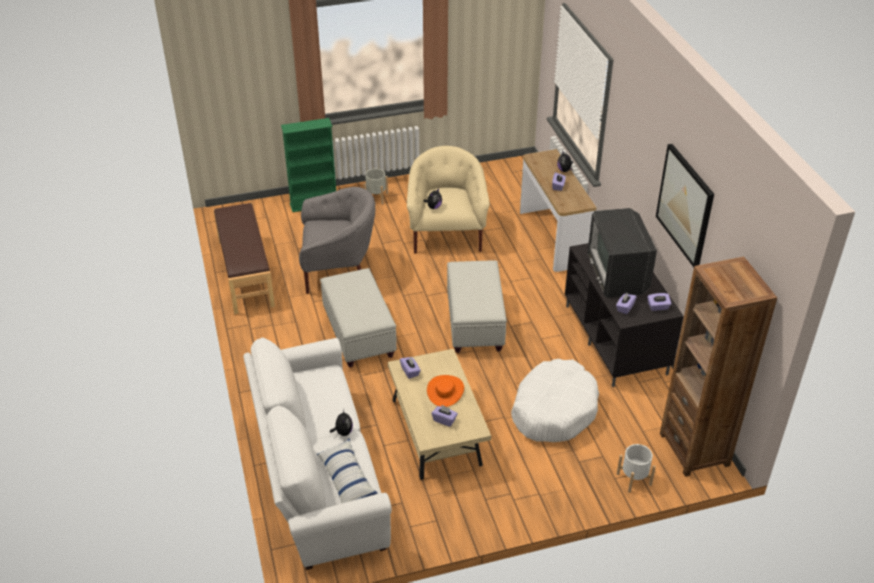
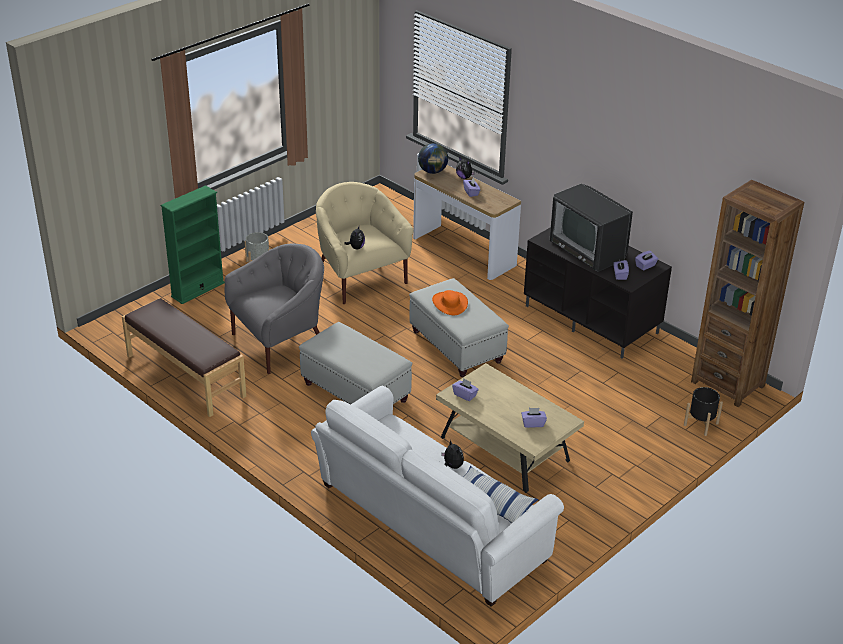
camera: 30 degrees left, 5 degrees down
(445, 391) = (512, 400): orange hat -> orange hat (449, 303)
(541, 157) = (433, 171): none -> globe
(554, 410) = (589, 394): white dog bed -> none
(634, 479) = (701, 424): white planter -> black planter
(685, 205) = (652, 159): picture -> none

